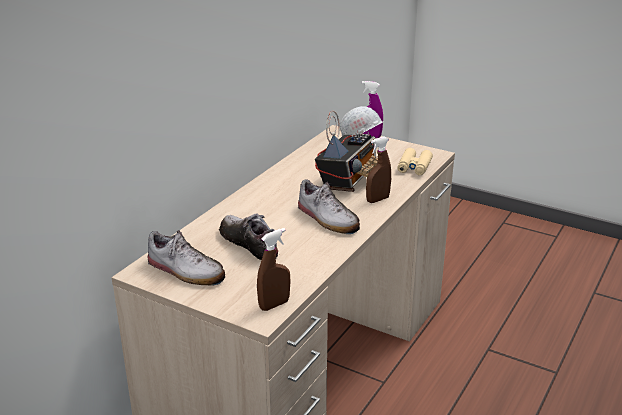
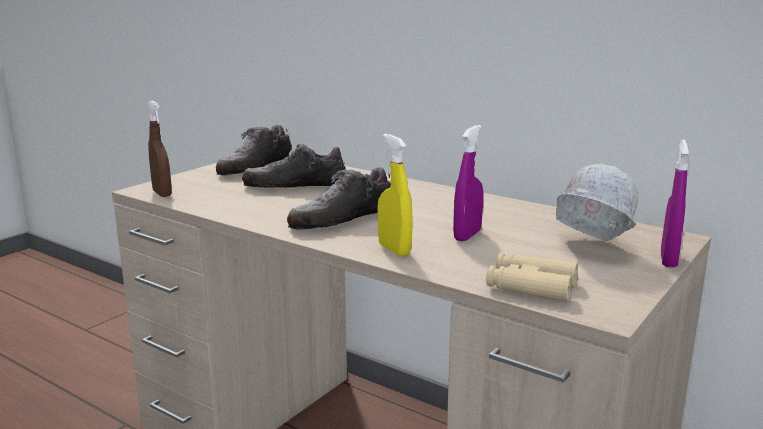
camera: 95 degrees right, 10 degrees down
(249, 244) = (294, 186): shoe -> shoe turned 150 degrees counterclockwise
(348, 180) = (467, 235): radio -> purple spray bottle
(377, 200) = (394, 250): brown spray bottle -> yellow spray bottle

